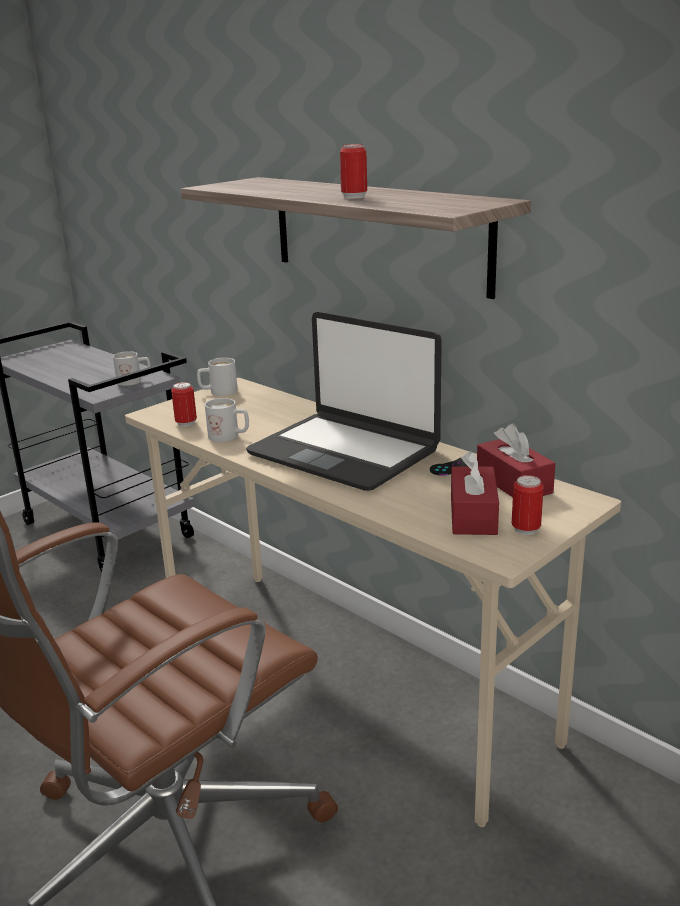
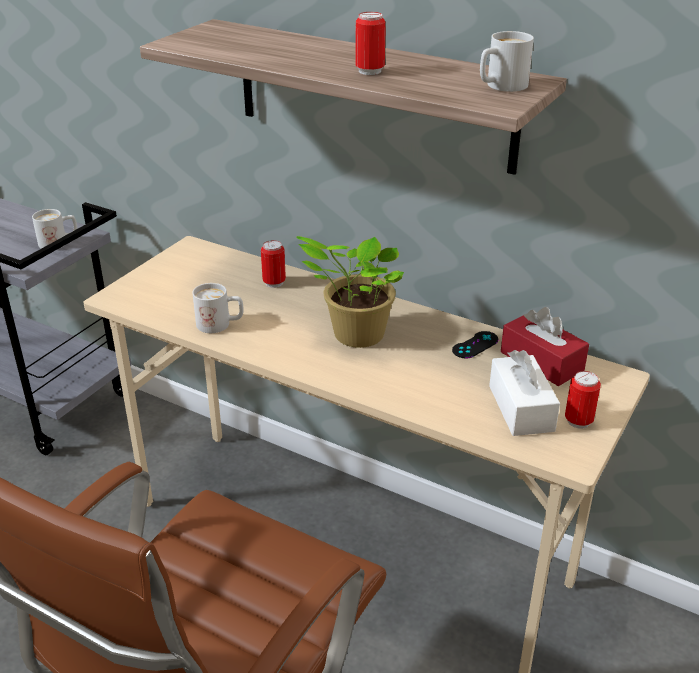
camera: 15 degrees left, 10 degrees up
(186, 423) = (161, 309): can -> can (274, 283)
(218, 392) = (176, 259): white mug -> white mug (500, 87)
(344, 452) = (355, 335): laptop -> potted plant
(473, 515) = (521, 408): red tissue box -> white tissue box

